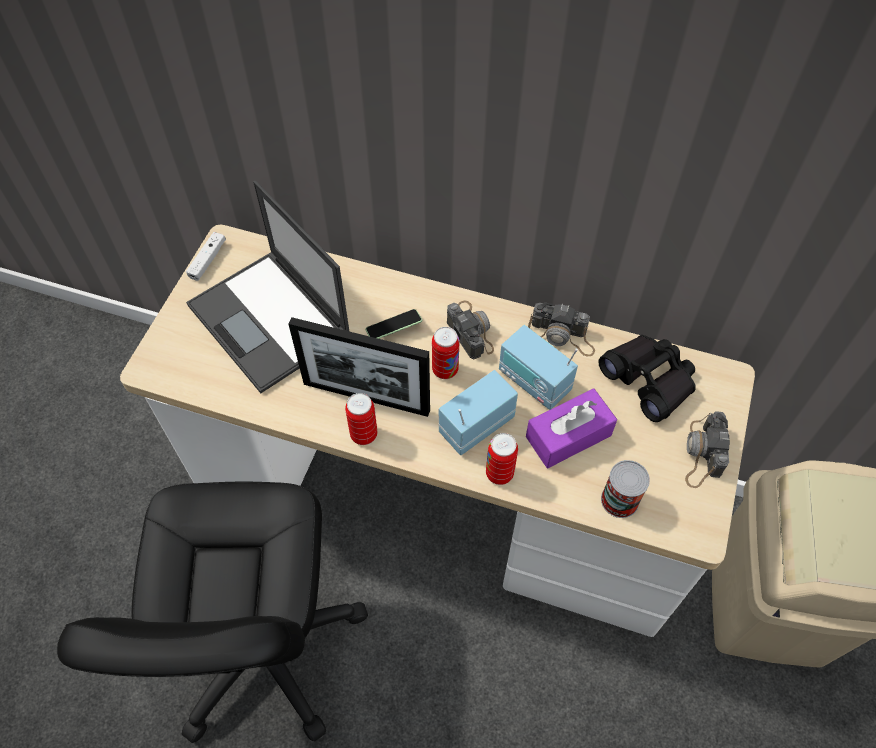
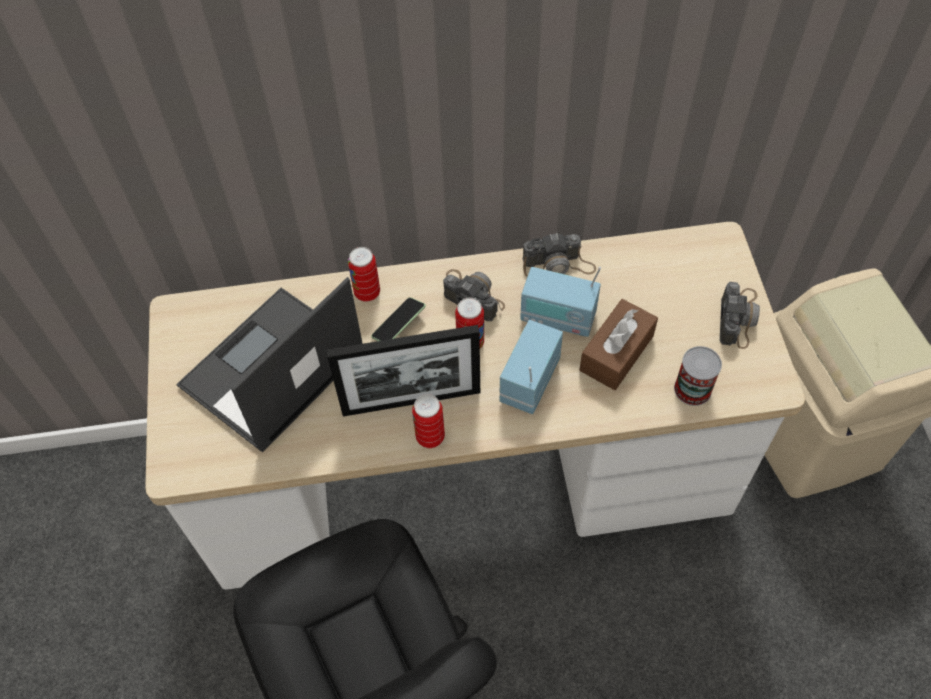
camera: 25 degrees left, 0 degrees up
(208, 260) = (167, 338): white game controller -> none
(270, 321) = (271, 370): laptop -> laptop turned 105 degrees clockwise
(499, 473) = (576, 414): can -> can (367, 292)
(568, 436) = (616, 353): purple tissue box -> brown tissue box
(649, 380) = (657, 272): black binoculars -> none
(702, 454) = (738, 317): camera -> camera turned 150 degrees counterclockwise

